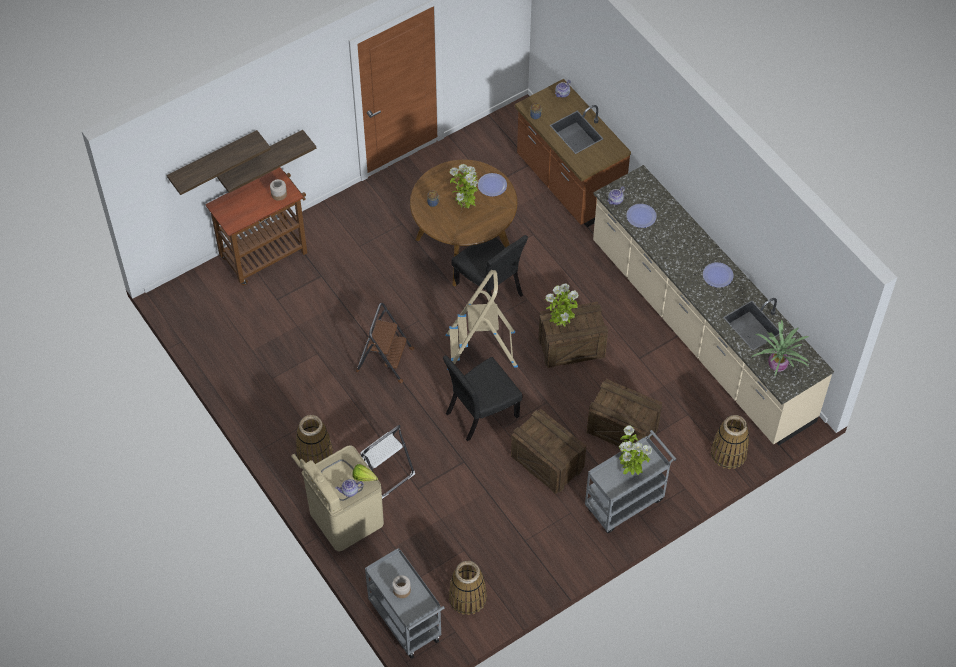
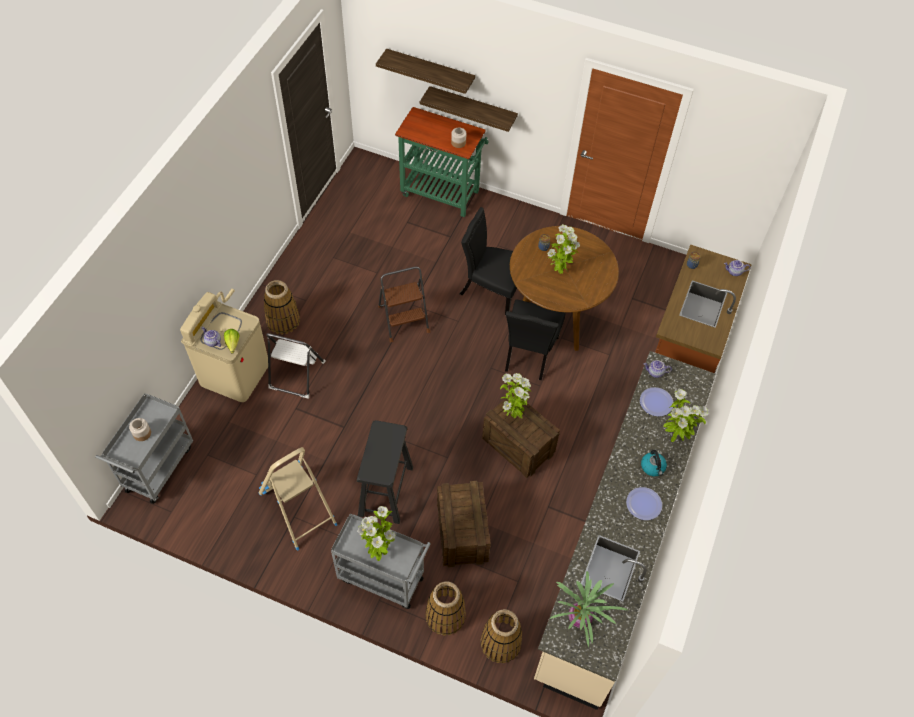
camera: 55 degrees right, 0 degrees up
(265, 255) = (441, 194): brown cart -> green cart
(467, 597) = (210, 502): basket -> basket (445, 615)
(480, 350) = (462, 380): beige step ladder -> beige step ladder (297, 508)
(482, 412) = (402, 414): black chair -> black chair (492, 291)
(492, 185) = (597, 278): plate -> none
(547, 462) = (385, 491): crate -> black stool
(678, 223) = (675, 436): none -> potted plant
(693, 252) = (653, 467): none -> kettle

